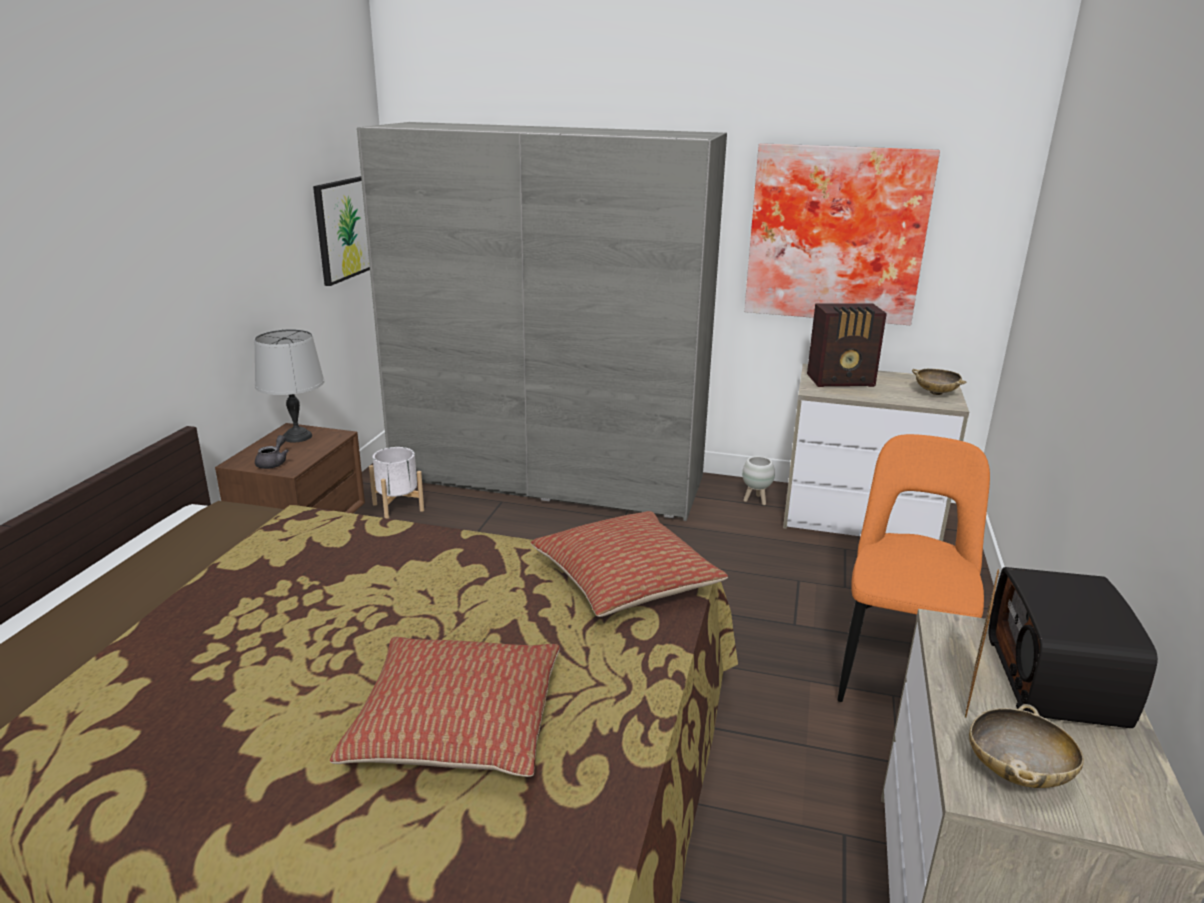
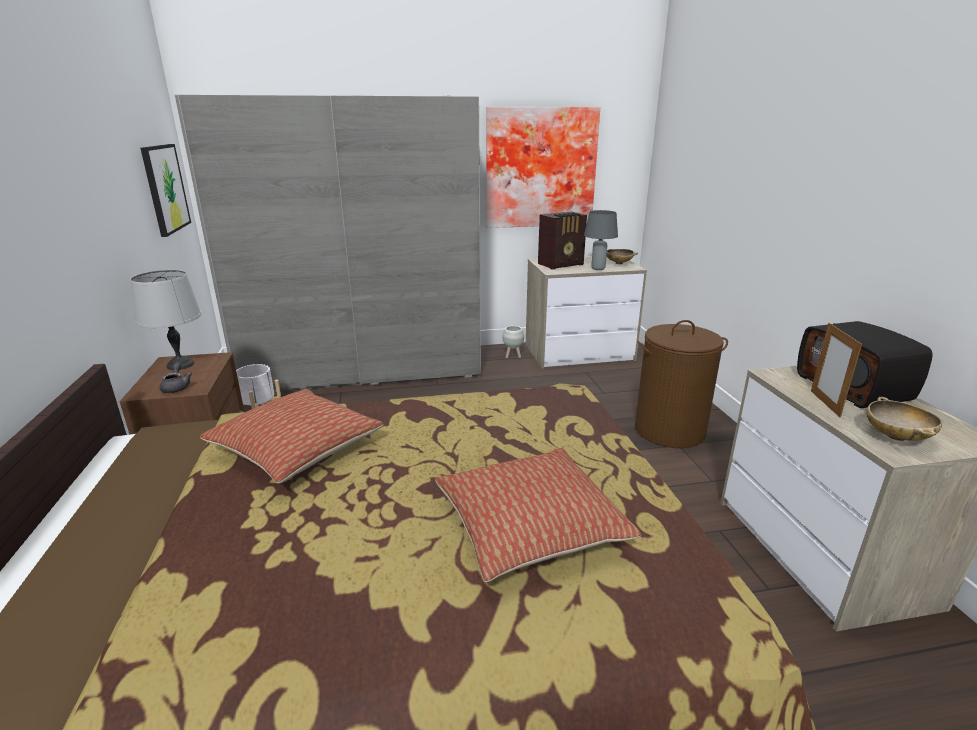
camera: 25 degrees left, 0 degrees up
(626, 581) = (541, 404): pillow -> pillow (297, 449)
(889, 397) = (597, 269): none -> grey table lamp
(898, 669) = (669, 430): orange chair -> brown laundry basket

